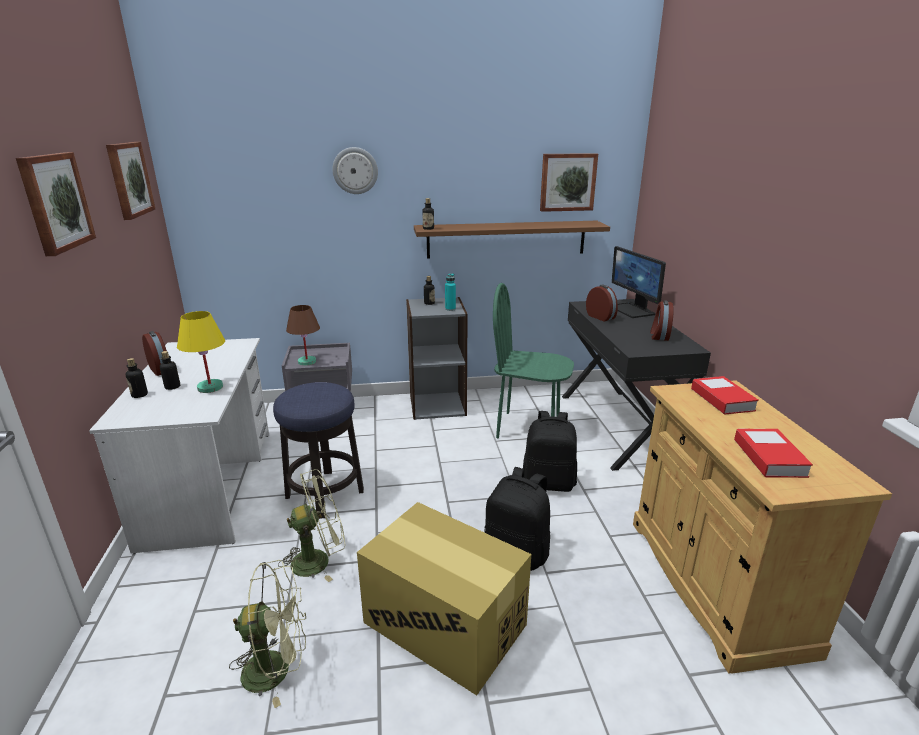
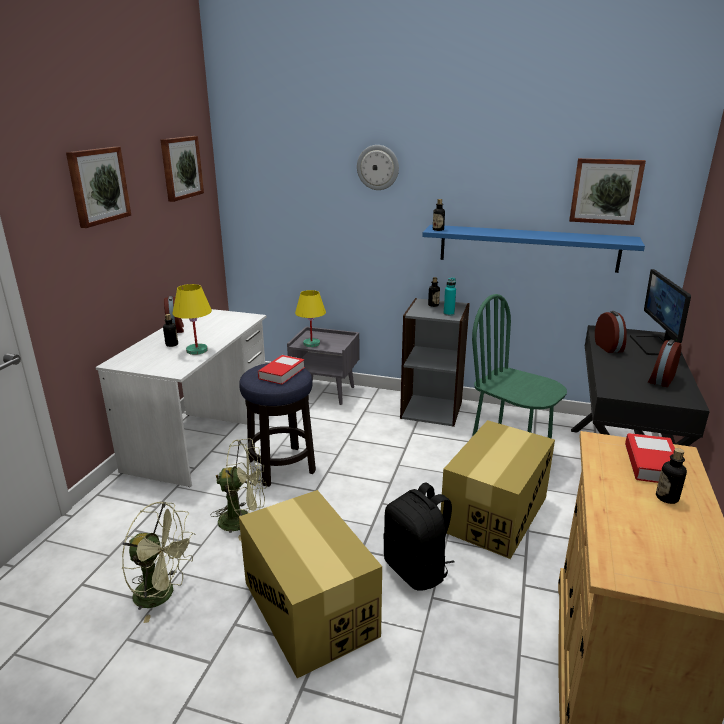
camera: 25 degrees right, 0 degrees up
(139, 395) = (145, 346): bottle -> bottle (667, 498)
(307, 361) = (312, 343): brown table lamp -> yellow table lamp
(506, 239) = (528, 248): brown shelf -> blue shelf
(549, 482) = (494, 513): black backpack -> cardboard box
(769, 458) = (640, 538): book -> book (282, 373)

